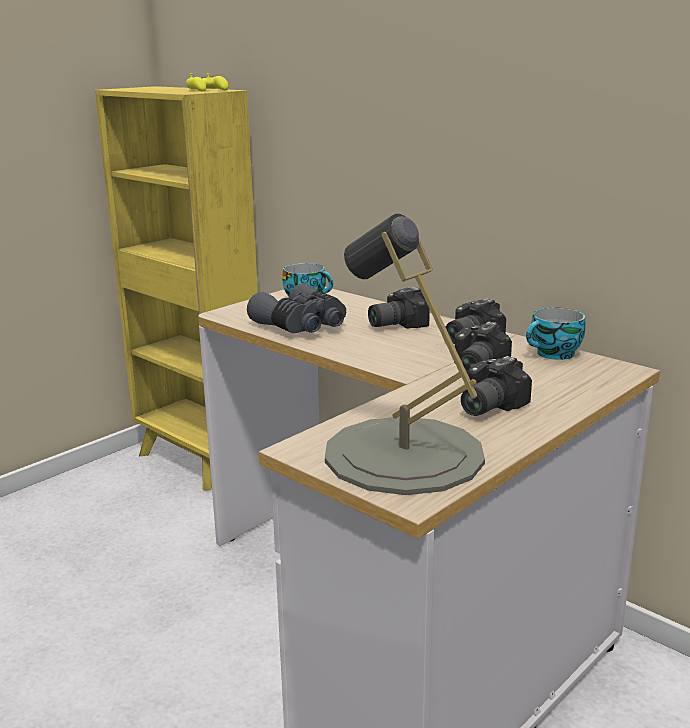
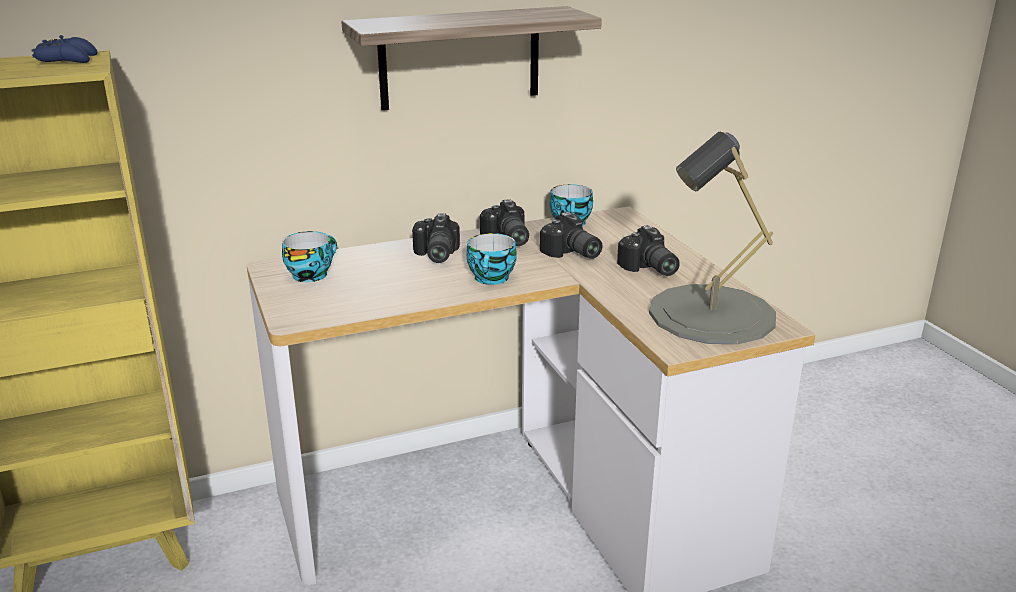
camera: 65 degrees left, 5 degrees up
(207, 90) = (67, 59): yellow game controller -> blue game controller
(302, 326) = (388, 292): grey binoculars -> none
(371, 351) = (492, 279): none -> cup
(485, 137) = (460, 58): none -> shelf

